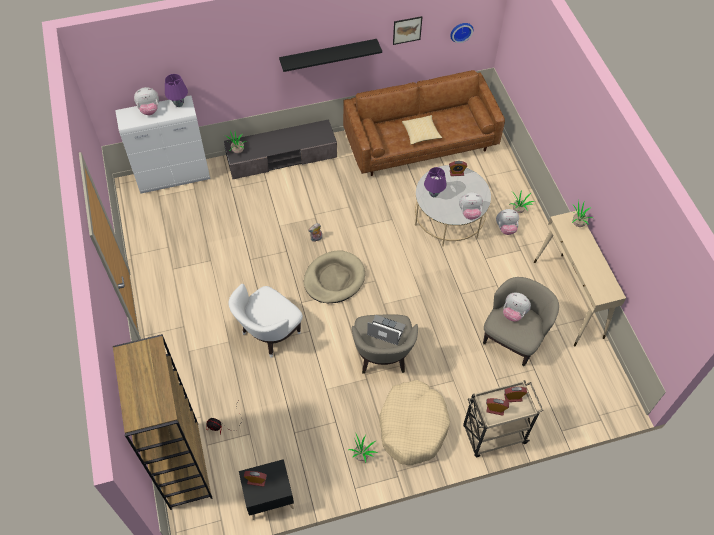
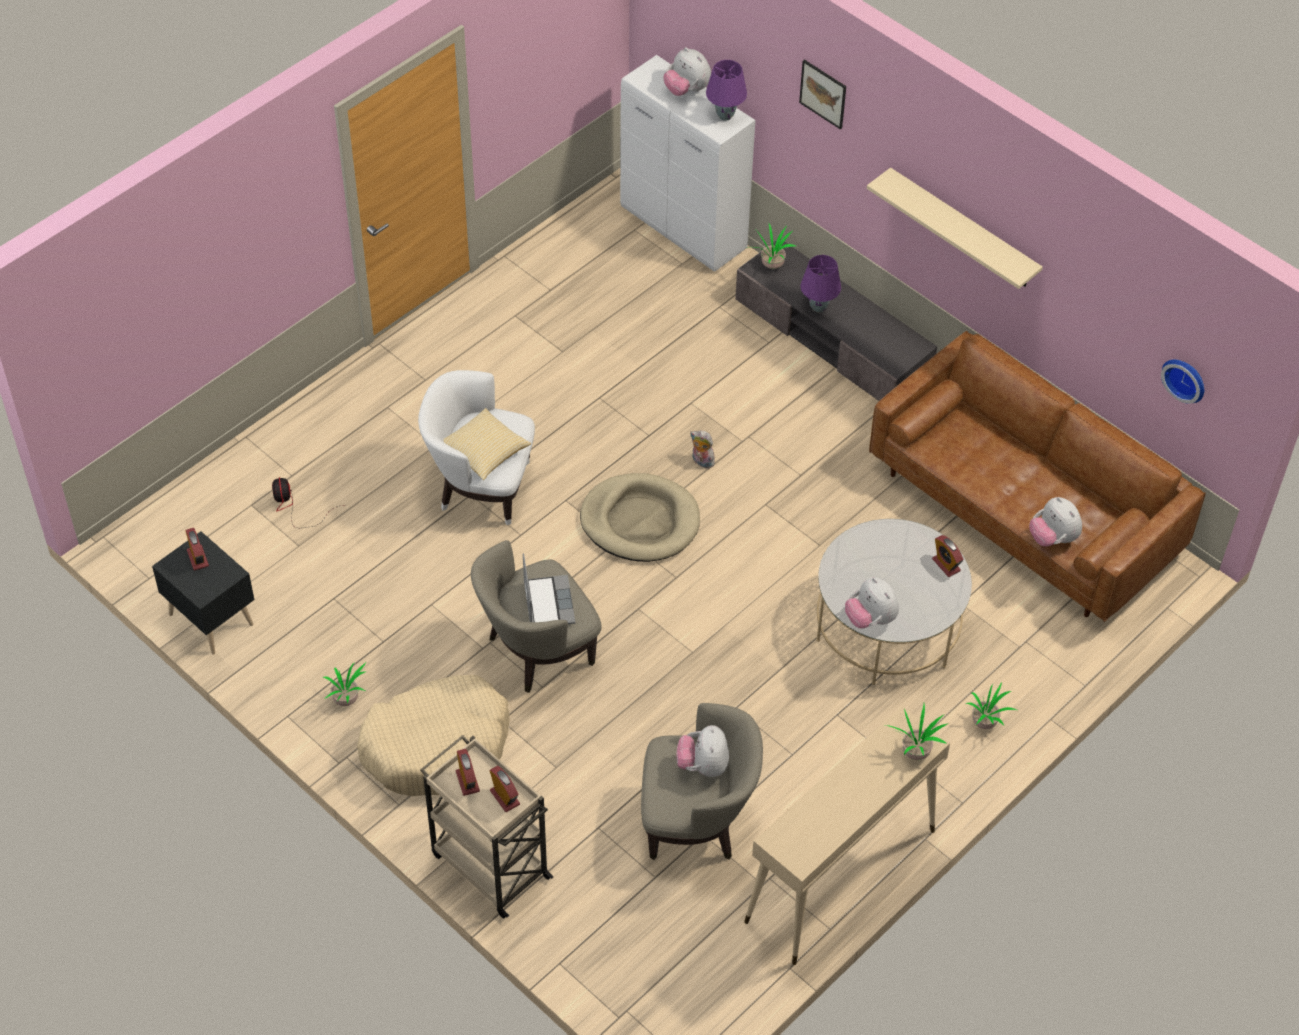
camera: 60 degrees right, 5 degrees down
(184, 464) = (206, 494): brown bookcase -> none
(328, 55) = (963, 229): black shelf -> beige shelf
(407, 30) = (1094, 294): picture -> picture (823, 93)
(421, 134) = (999, 480): pillow -> pillow (484, 452)
(434, 194) = (872, 551): purple table lamp -> purple table lamp (819, 307)
(506, 228) = (928, 720): plush toy -> plush toy (1053, 538)

